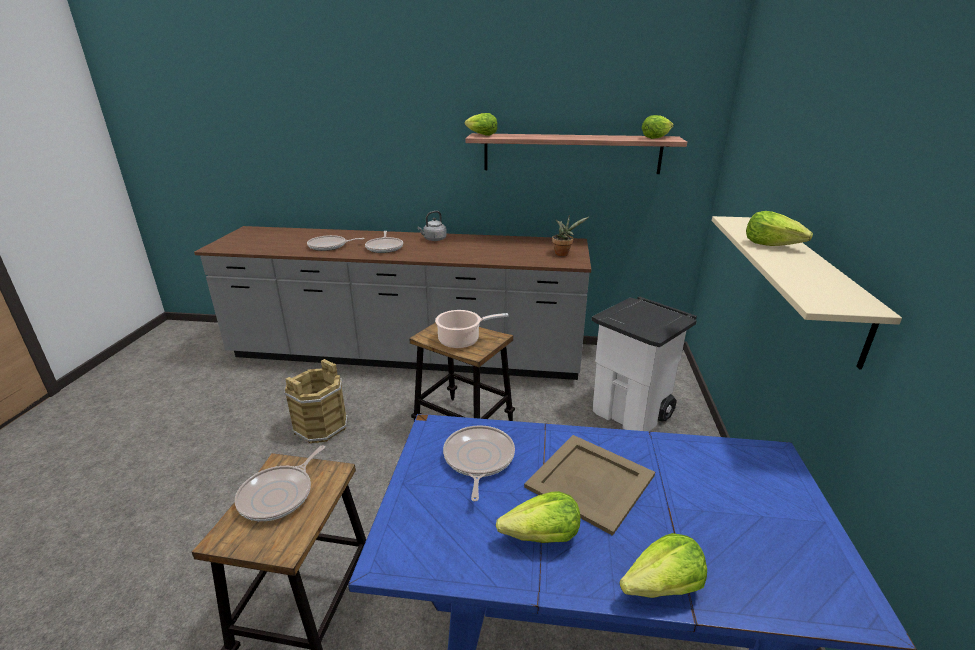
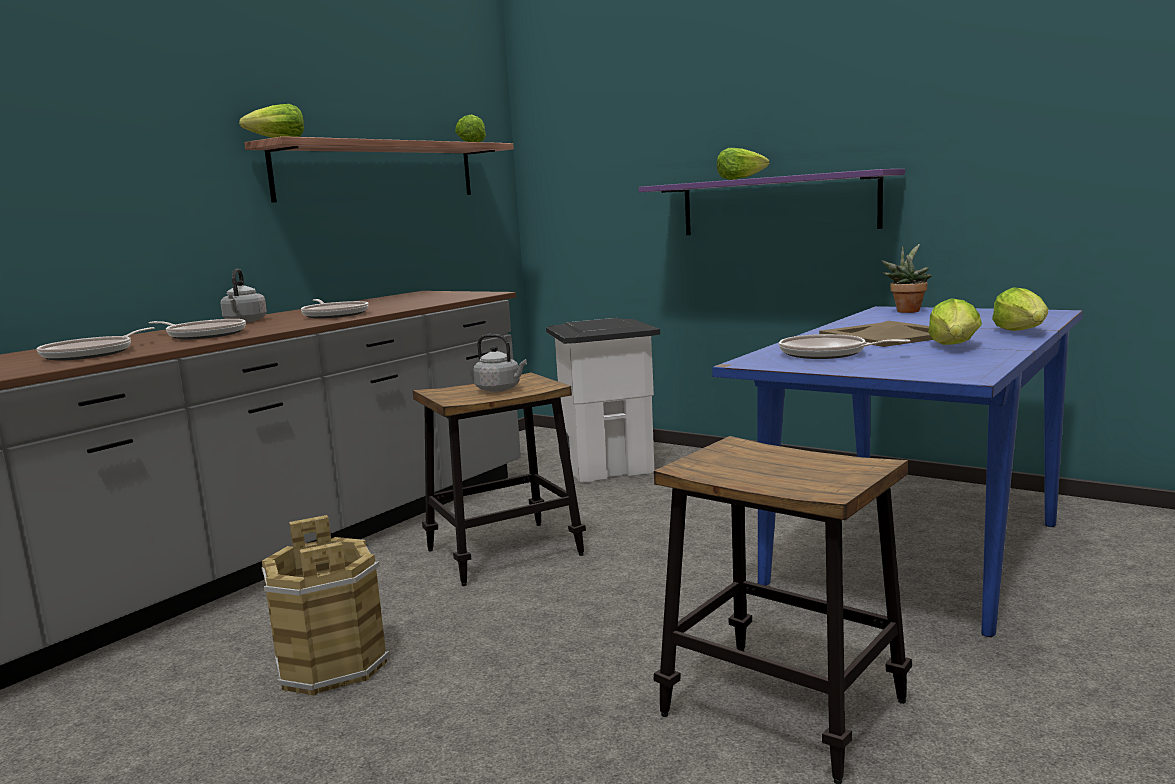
camera: 60 degrees left, 15 degrees down
(279, 495) = (759, 467): frying pan -> frying pan (335, 315)
(462, 340) = (500, 389): cooking pot -> grey kettle
(563, 253) = (449, 295): potted plant -> potted plant (907, 311)
(811, 283) = (777, 205): beige shelf -> purple shelf

